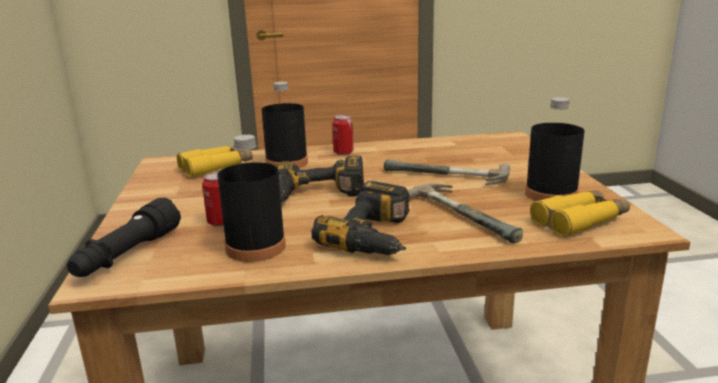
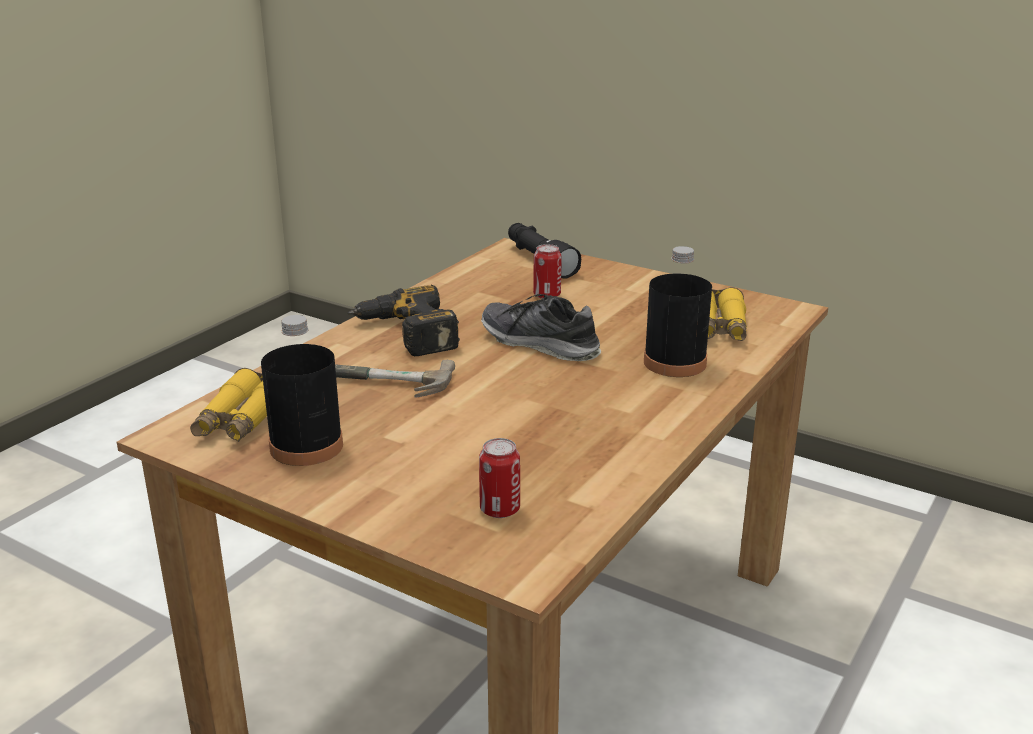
camera: 130 degrees right, 5 degrees up
(255, 247) = (473, 293): black bottle -> none
(317, 195) = (539, 344): power drill -> shoe
(343, 152) = (665, 407): can -> can (500, 509)
(444, 177) = (465, 421): hammer -> none

